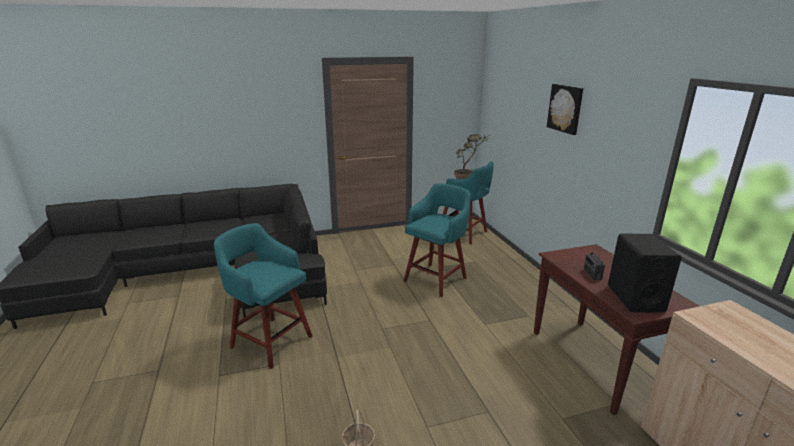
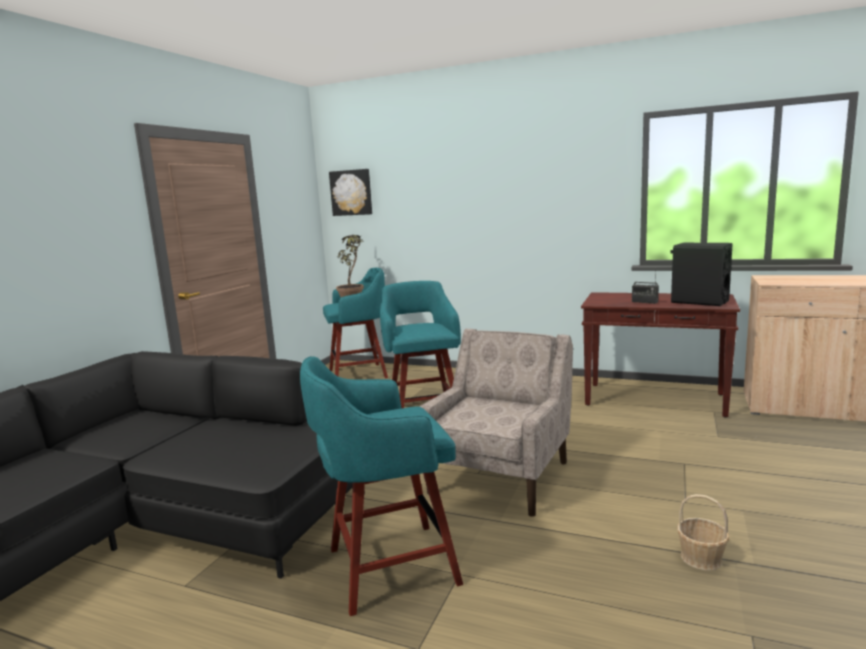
camera: 50 degrees left, 10 degrees down
(386, 338) = (501, 476): none -> beige armchair
(566, 108) = (488, 174): picture -> picture (351, 192)

